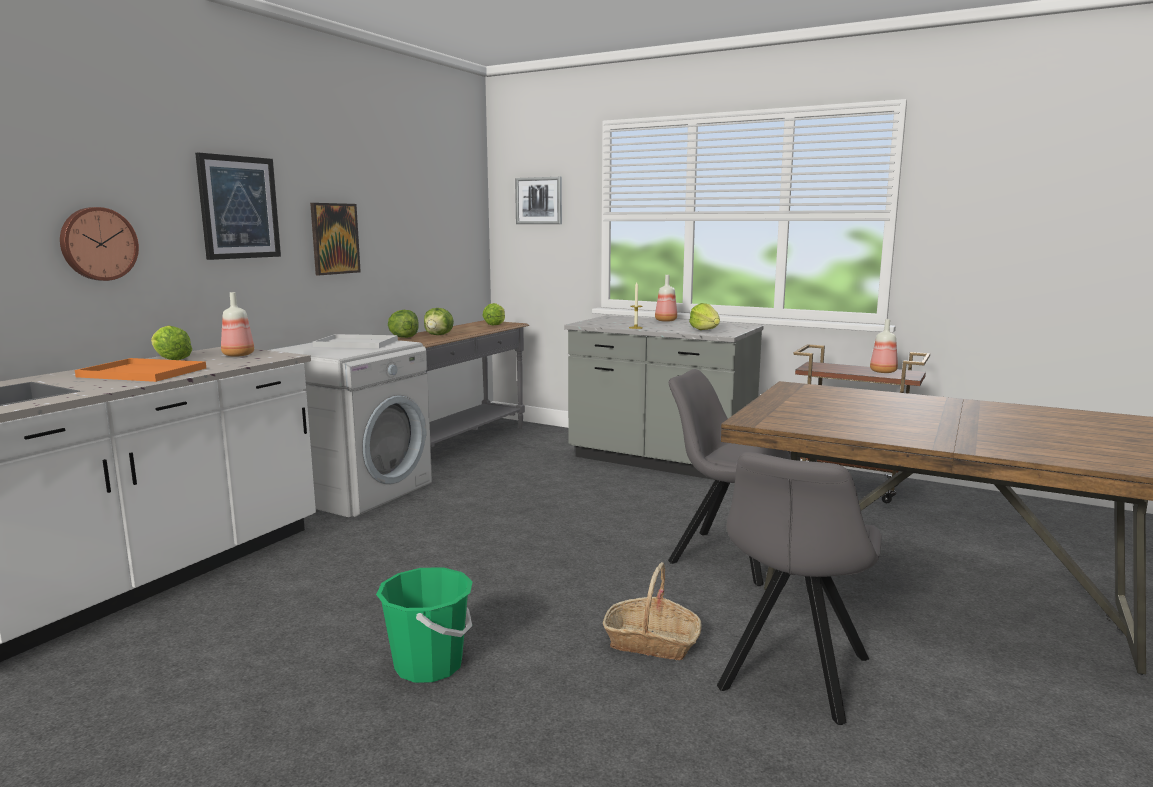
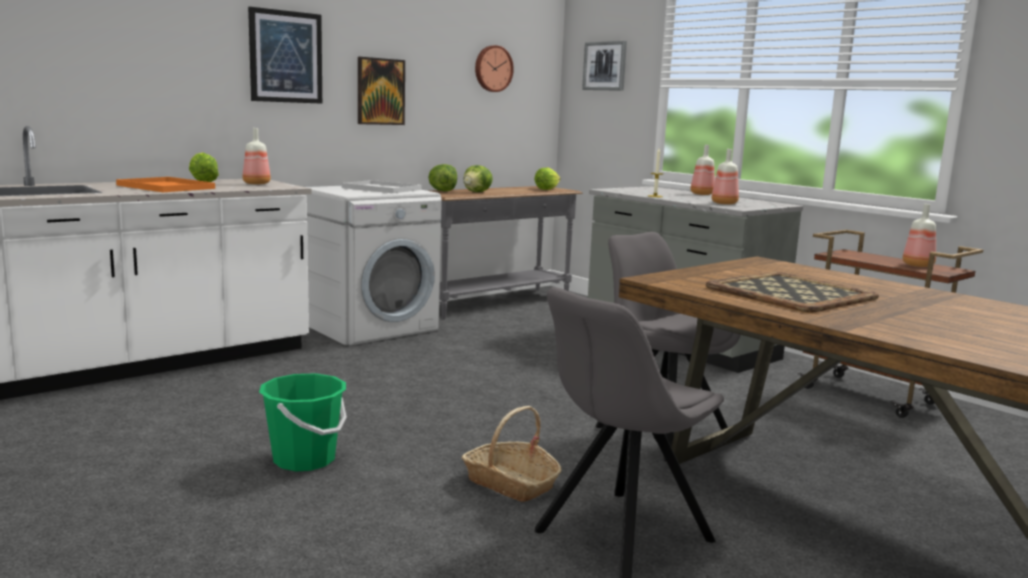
camera: 20 degrees right, 0 degrees up
(98, 244) = (155, 80): wall clock -> wall clock (492, 68)
(705, 330) = (725, 203): lettuce -> bottle
(870, 418) = (790, 292): none -> tray

